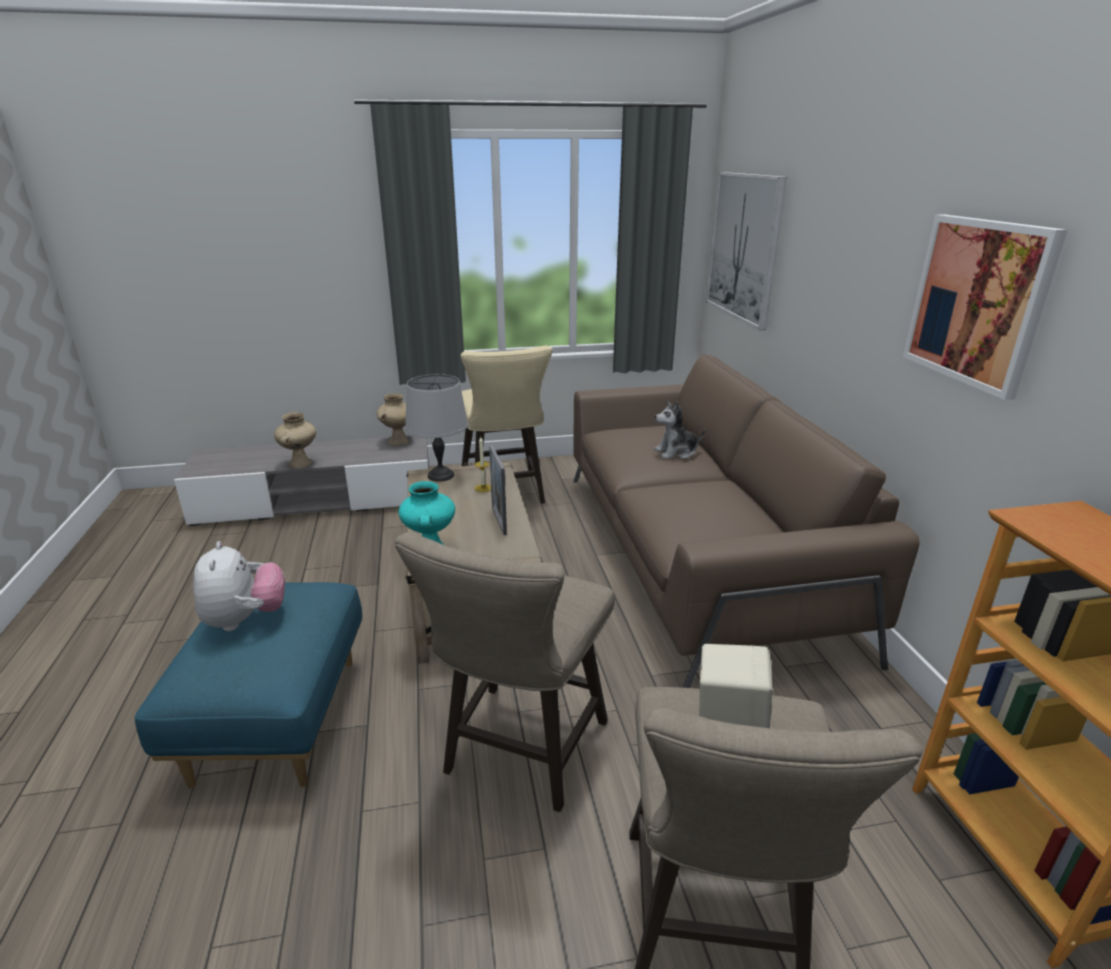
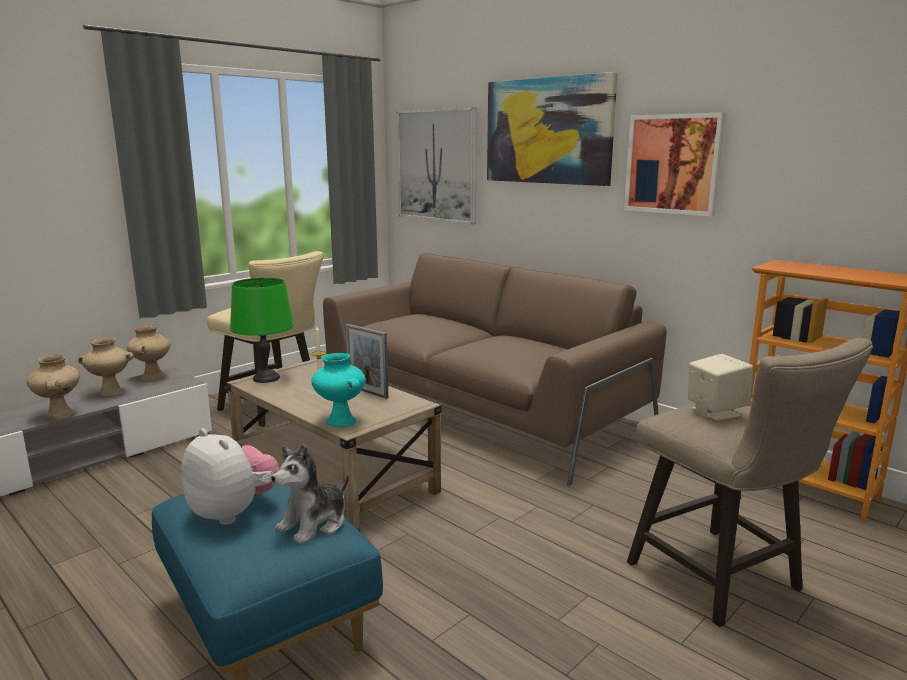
camera: 35 degrees left, 10 degrees down
(353, 450) = (110, 393): none -> beige vase
(441, 475) = (266, 378): grey table lamp -> green table lamp
(520, 754) = (506, 555): beige stool -> none
(676, 452) = (445, 325): plush toy -> plush toy (314, 524)
(847, 221) = (548, 131): none -> picture

